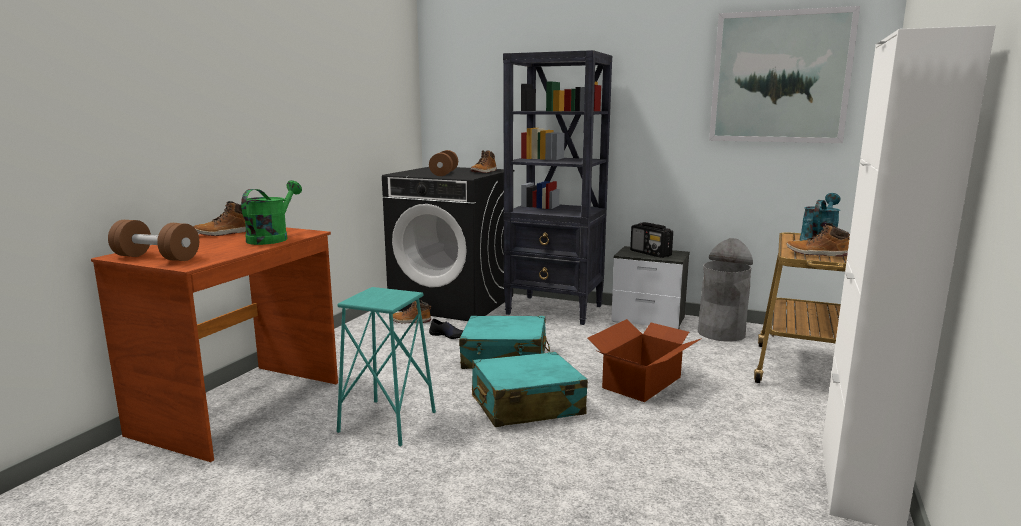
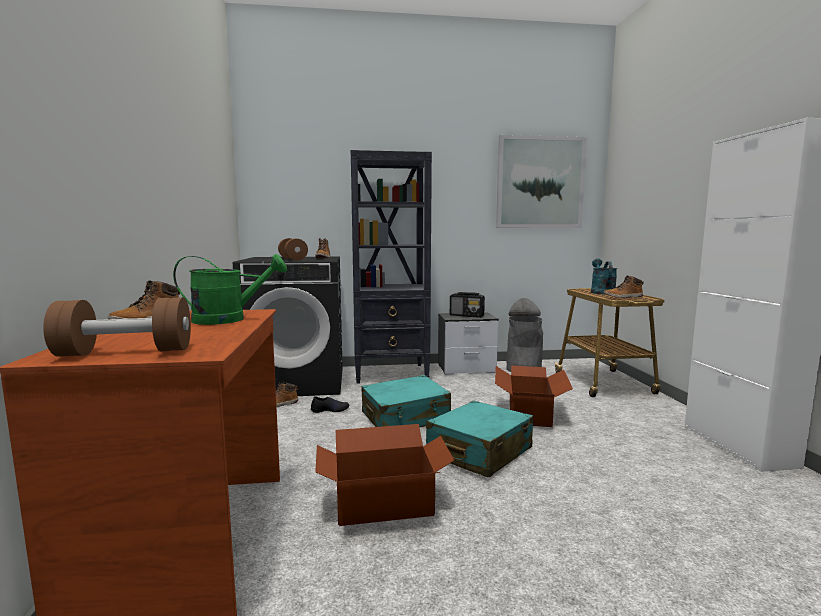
camera: 30 degrees left, 5 degrees down
(272, 238) = (229, 319): green watering can -> green watering can turned 90 degrees clockwise
(387, 422) = (384, 504): turquoise stool -> cardboard box

